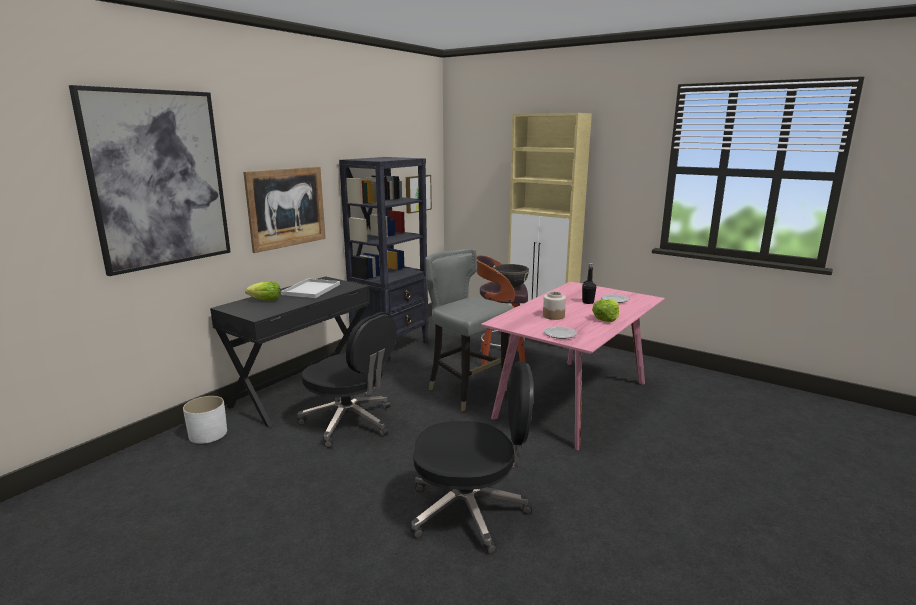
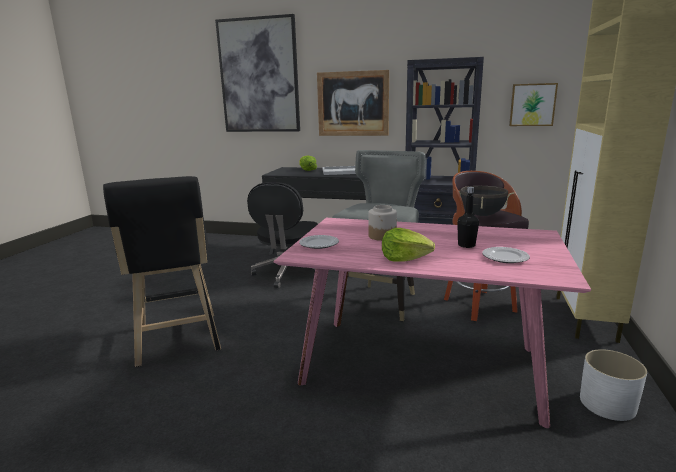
camera: 70 degrees right, 0 degrees up
(208, 434) = (253, 244): white planter -> white planter (607, 404)
(470, 511) = (178, 341): black office chair -> black stool

